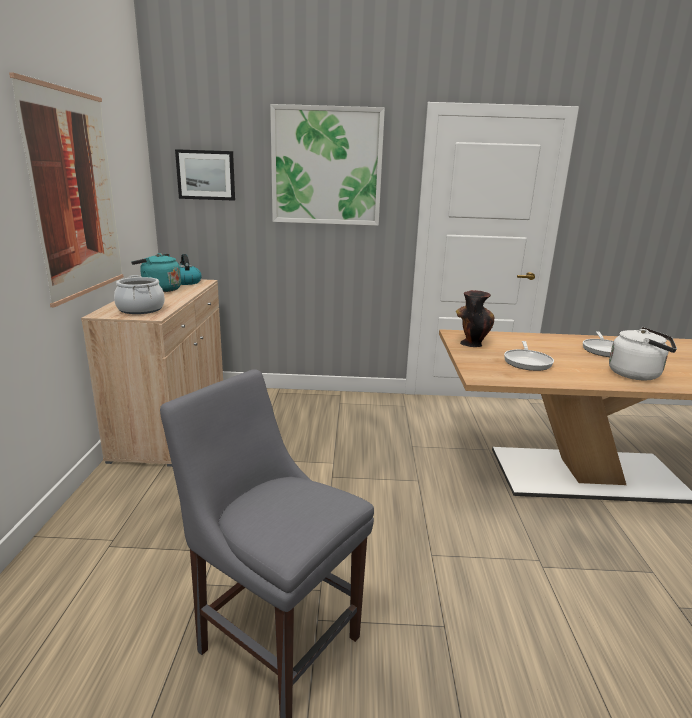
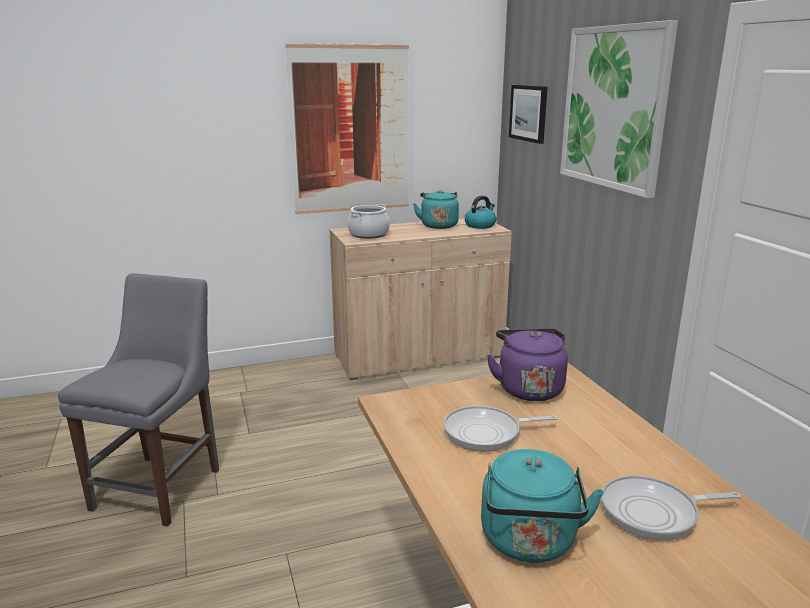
camera: 70 degrees right, 0 degrees up
(471, 343) = (528, 388): vase -> purple kettle
(637, 375) = (529, 543): white kettle -> turquoise kettle

